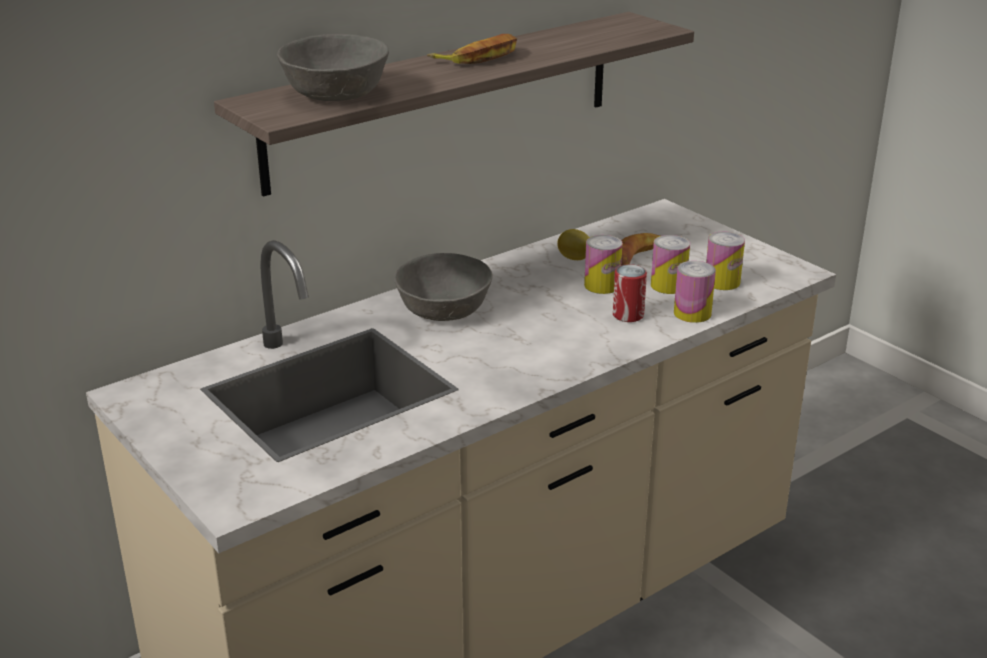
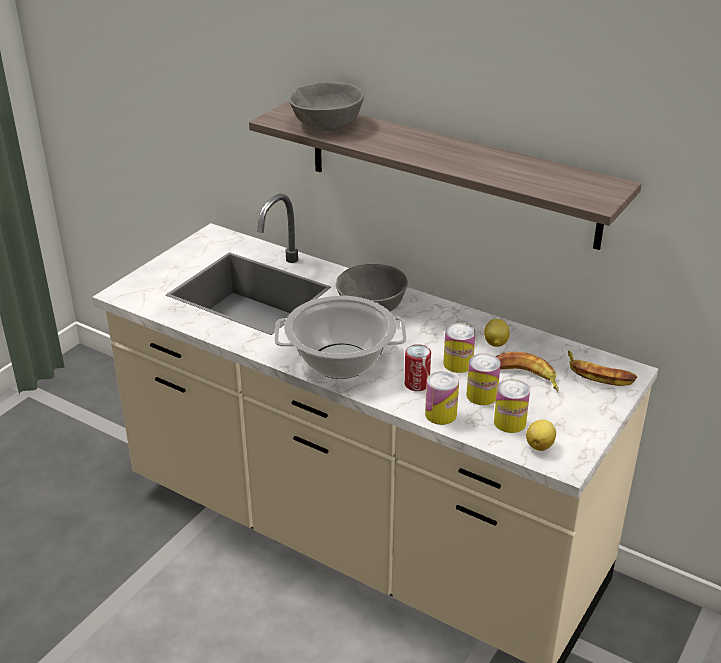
camera: 70 degrees right, 5 degrees up
(479, 57) = (444, 149): banana -> banana (599, 374)
(555, 352) = (340, 362): none -> cooking pot
(765, 276) = (540, 445): none -> lemon

